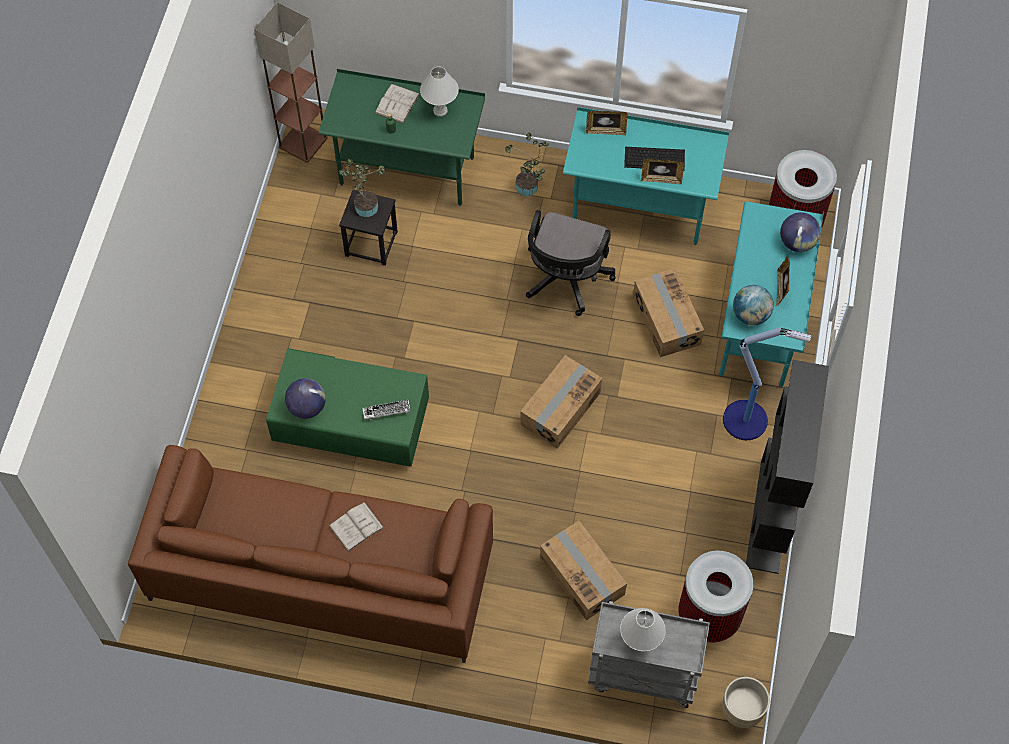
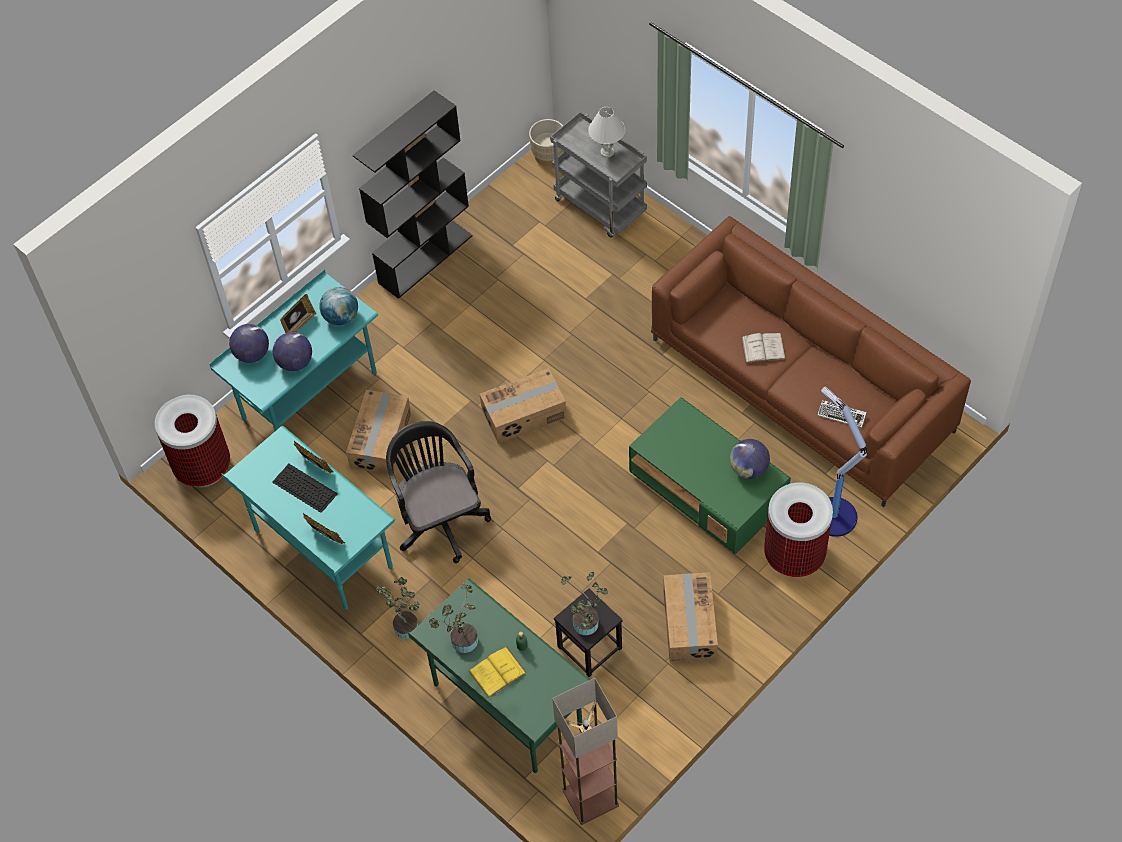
camera: 145 degrees left, 5 degrees down
(386, 411) = (682, 432): keyboard -> keyboard (841, 415)
(397, 103) = (497, 672): white book -> yellow book
(440, 110) = (461, 642): white table lamp -> potted plant
(565, 281) = (439, 518): black office chair -> black office chair turned 75 degrees counterclockwise
(582, 575) = (597, 287): cardboard box -> cardboard box (689, 624)
(709, 616) = (524, 218): trash can -> trash can (794, 555)
(747, 420) = (383, 332): floor lamp -> floor lamp (833, 515)
(754, 254) = (295, 362): none -> globe

